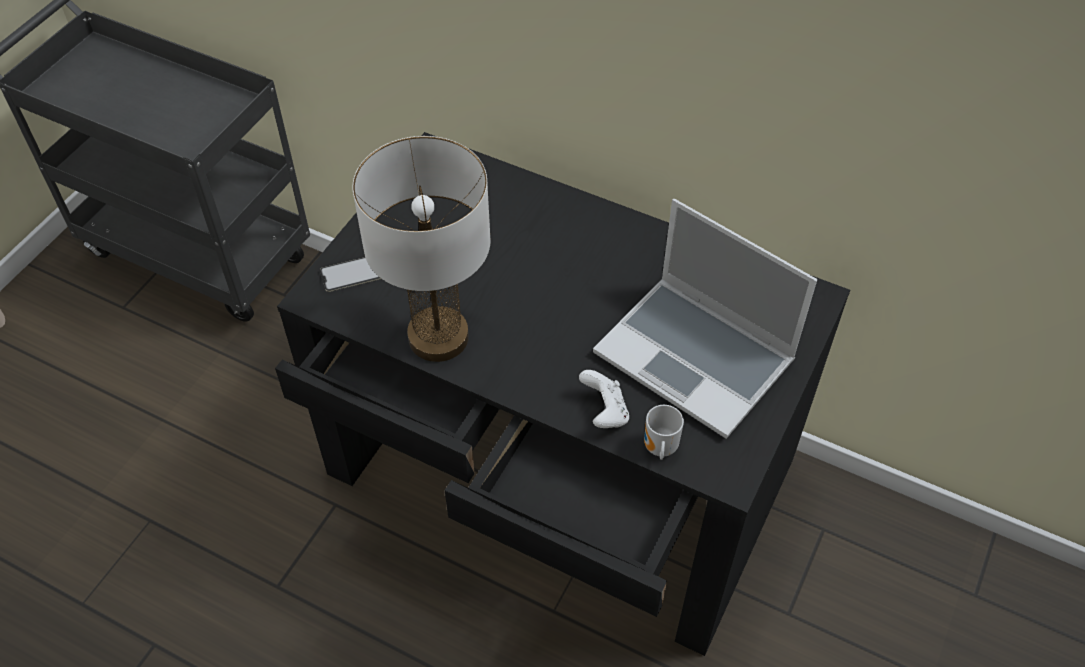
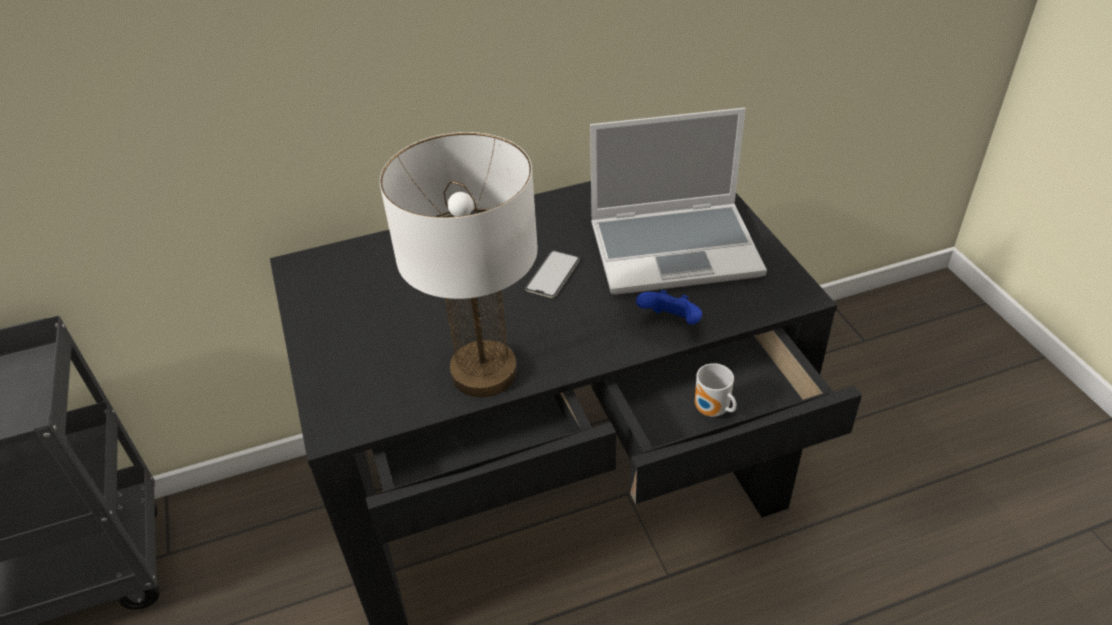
camera: 45 degrees left, 10 degrees down
(354, 273) = (347, 385): phone -> phone (552, 274)
(604, 412) = (671, 323): white game controller -> blue game controller
(658, 448) = (735, 314): mug -> mug (712, 411)

